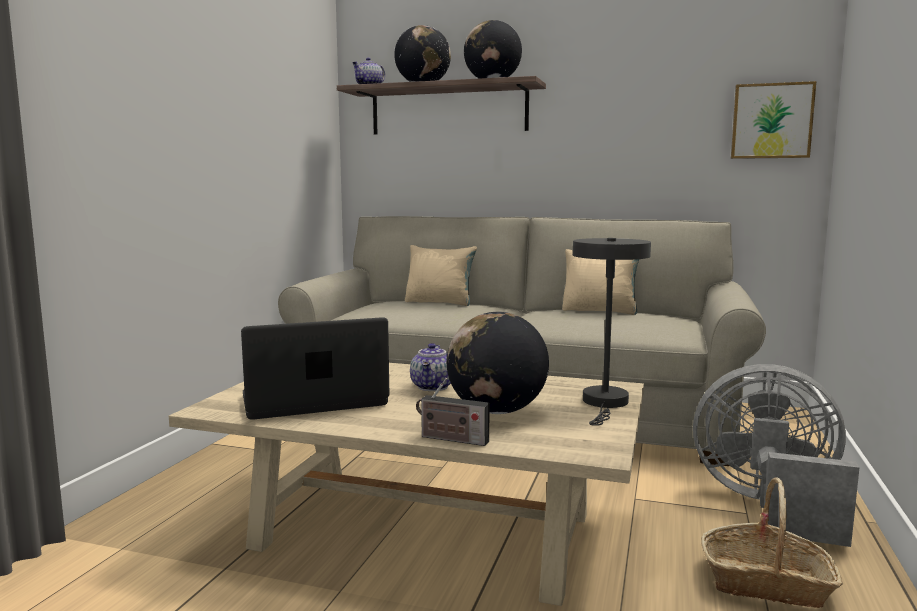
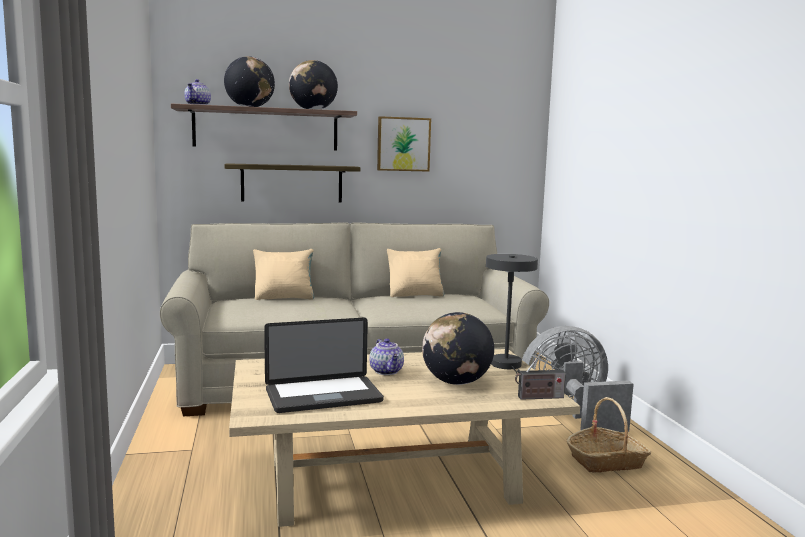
camera: 30 degrees left, 0 degrees up
(314, 401) = (323, 396): laptop -> laptop turned 150 degrees counterclockwise
(451, 439) = (461, 406): radio -> radio (538, 397)
(476, 172) = (292, 183): none -> shelf
(771, 121) = (509, 152): picture -> picture (403, 144)

